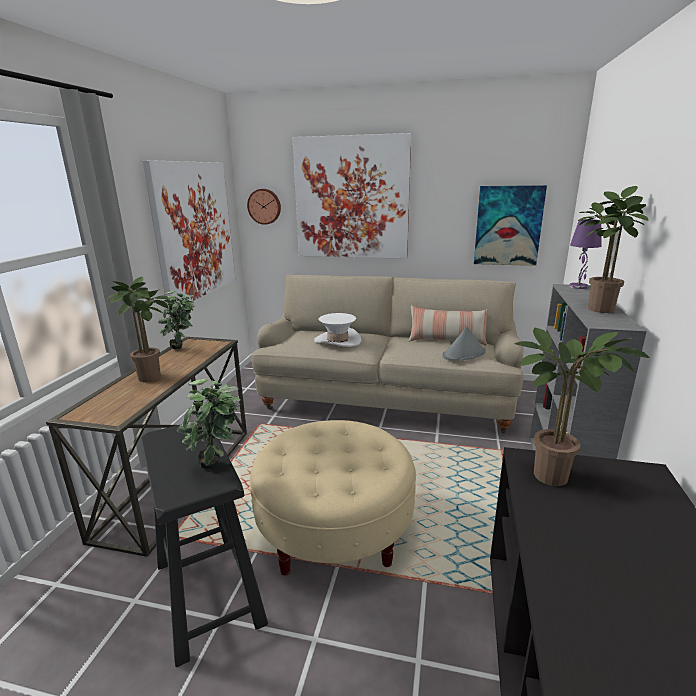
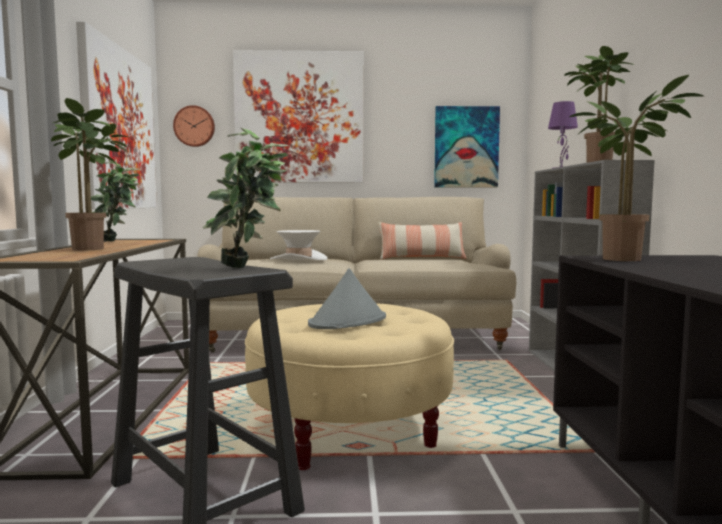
camera: 15 degrees left, 15 degrees down
(464, 354) = (448, 261): grey hat -> grey hat (348, 322)

